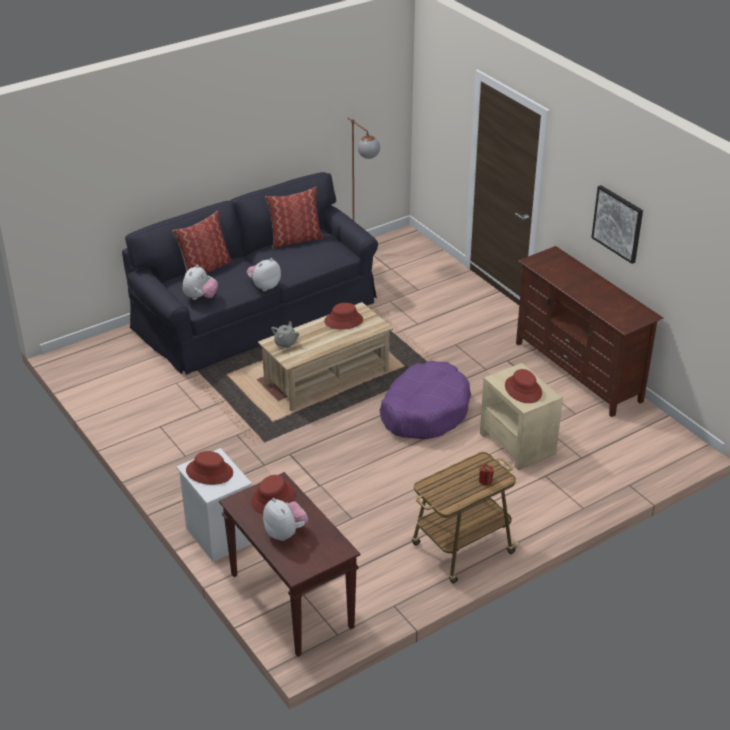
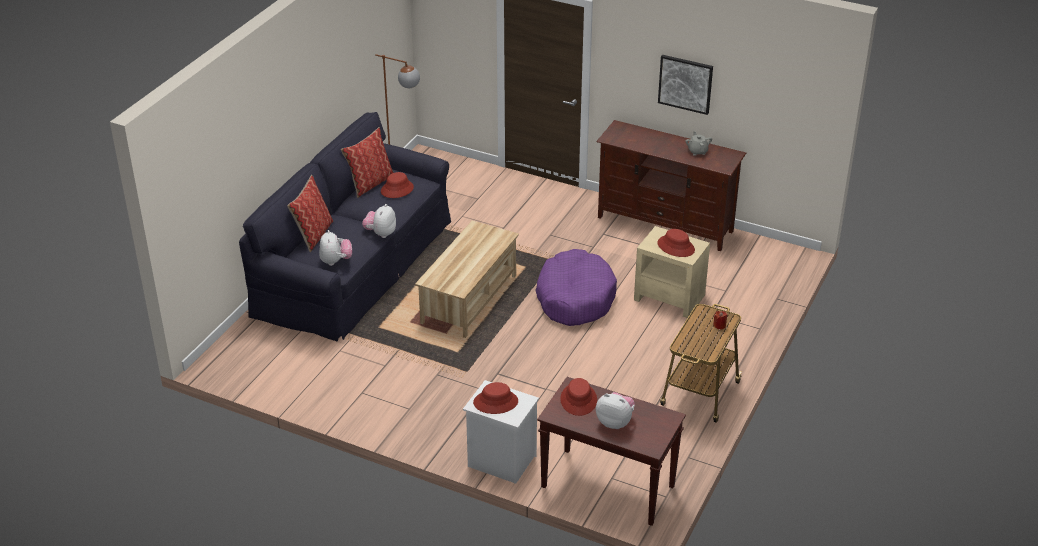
camera: 30 degrees left, 0 degrees up
(285, 343) = (441, 276): grey teapot -> grey teapot (697, 151)
(343, 320) = (472, 241): red hat -> red hat (397, 189)

